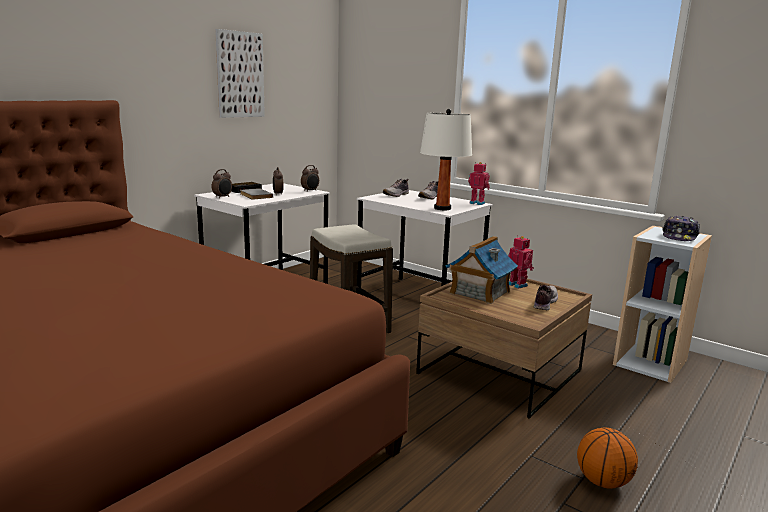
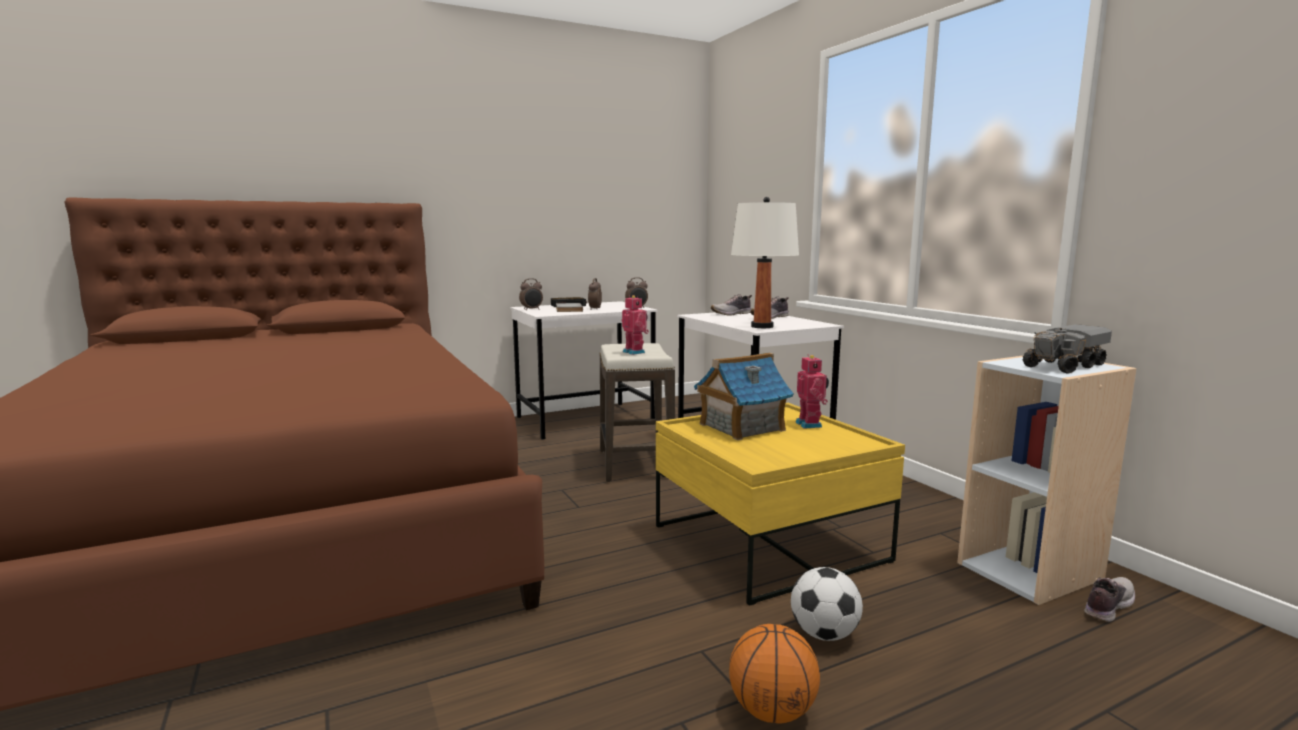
camera: 25 degrees right, 5 degrees down
(240, 75) = (572, 179): picture -> none
(477, 203) = (823, 324): toy robot -> toy robot (635, 352)
(499, 372) = (768, 543): brown coffee table -> yellow coffee table
(544, 303) = (815, 447): shoe -> shoe (1106, 606)
(586, 427) = (824, 634): none -> football
(679, 236) = (1064, 366): cap -> toy truck

